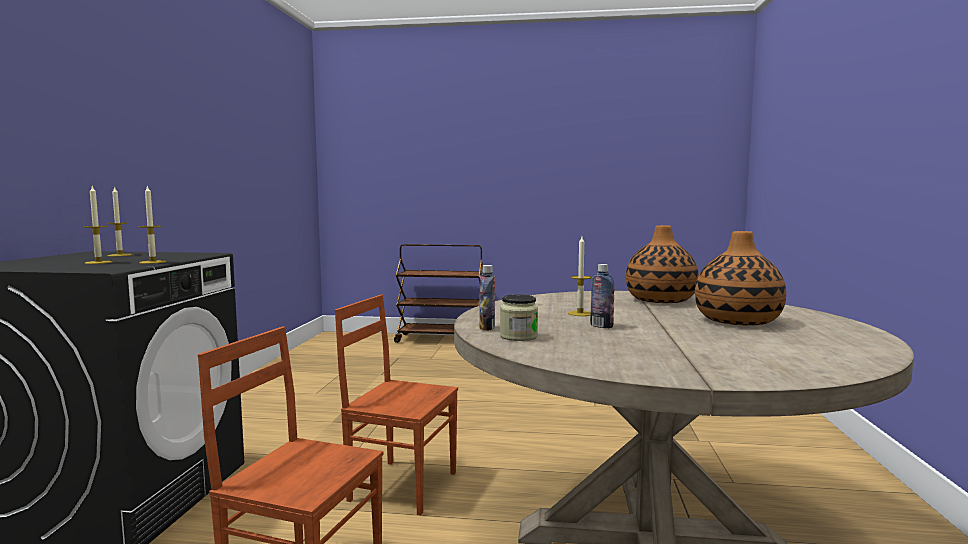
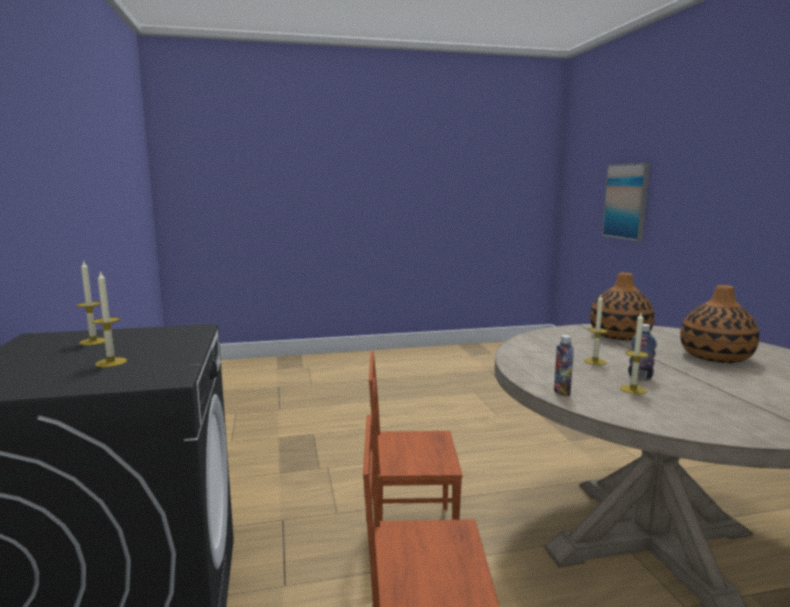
camera: 20 degrees left, 5 degrees up
(153, 262) = (179, 355): candle -> candle (633, 389)
(441, 339) = (302, 360): brown cart -> none
(518, 336) = (607, 401): jar -> none
(797, 170) = (626, 201): none -> picture

